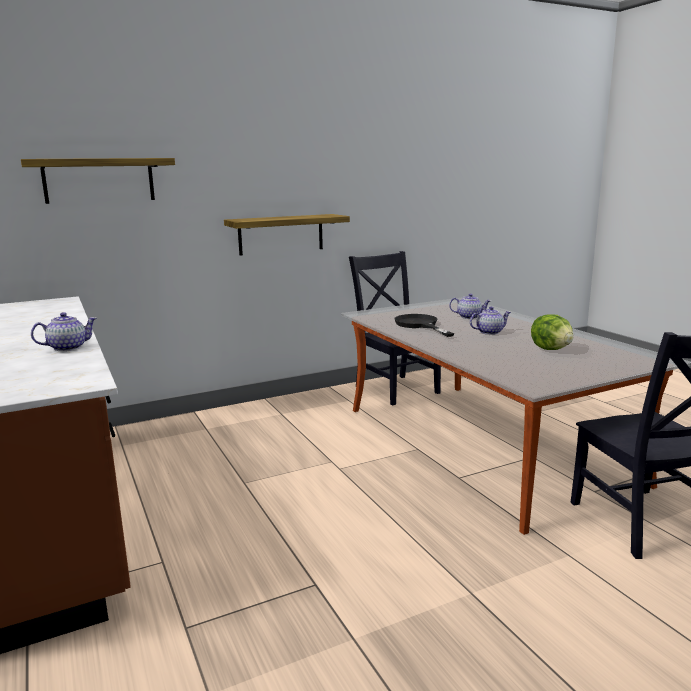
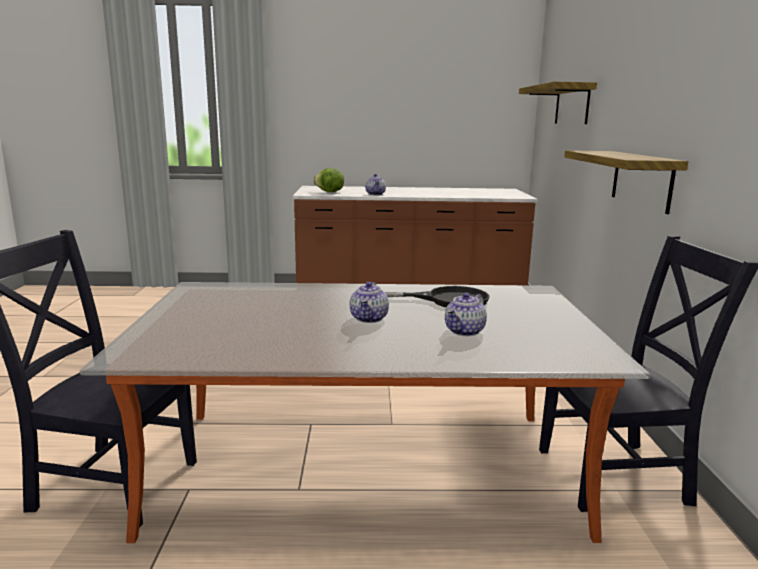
camera: 115 degrees right, 0 degrees up
(551, 349) = (258, 322): lettuce -> lettuce (329, 192)

